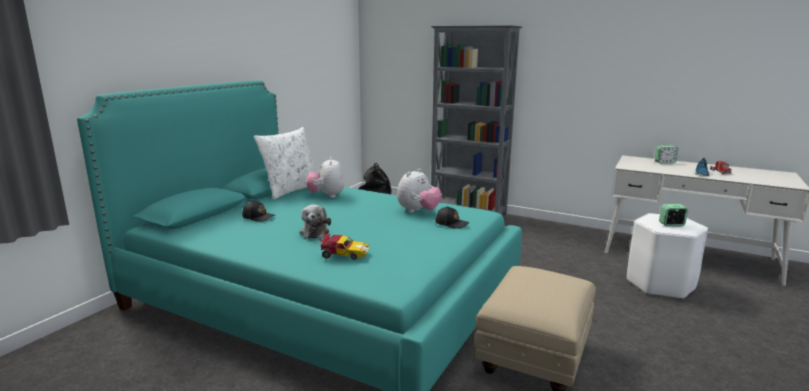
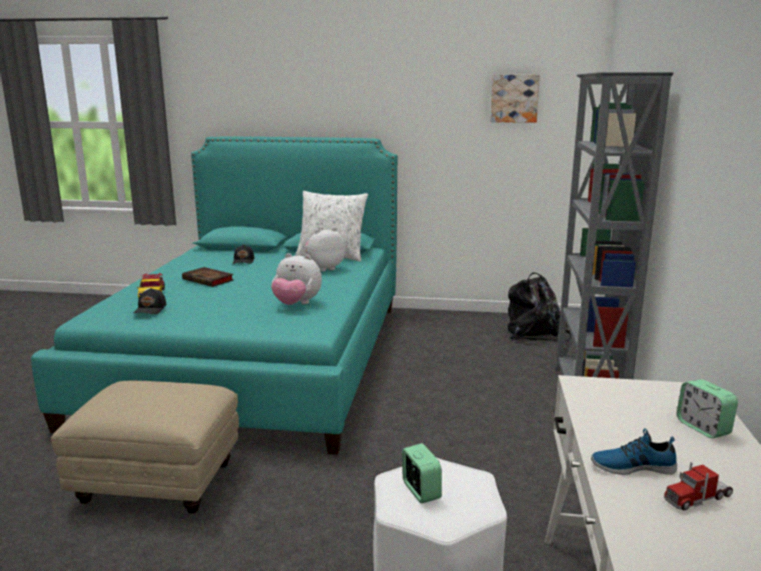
camera: 70 degrees right, 0 degrees up
(315, 232) = (209, 280): plush toy -> book
(324, 42) = (514, 98): none -> picture
(451, 223) = (260, 321): black cap -> black cap (151, 309)

